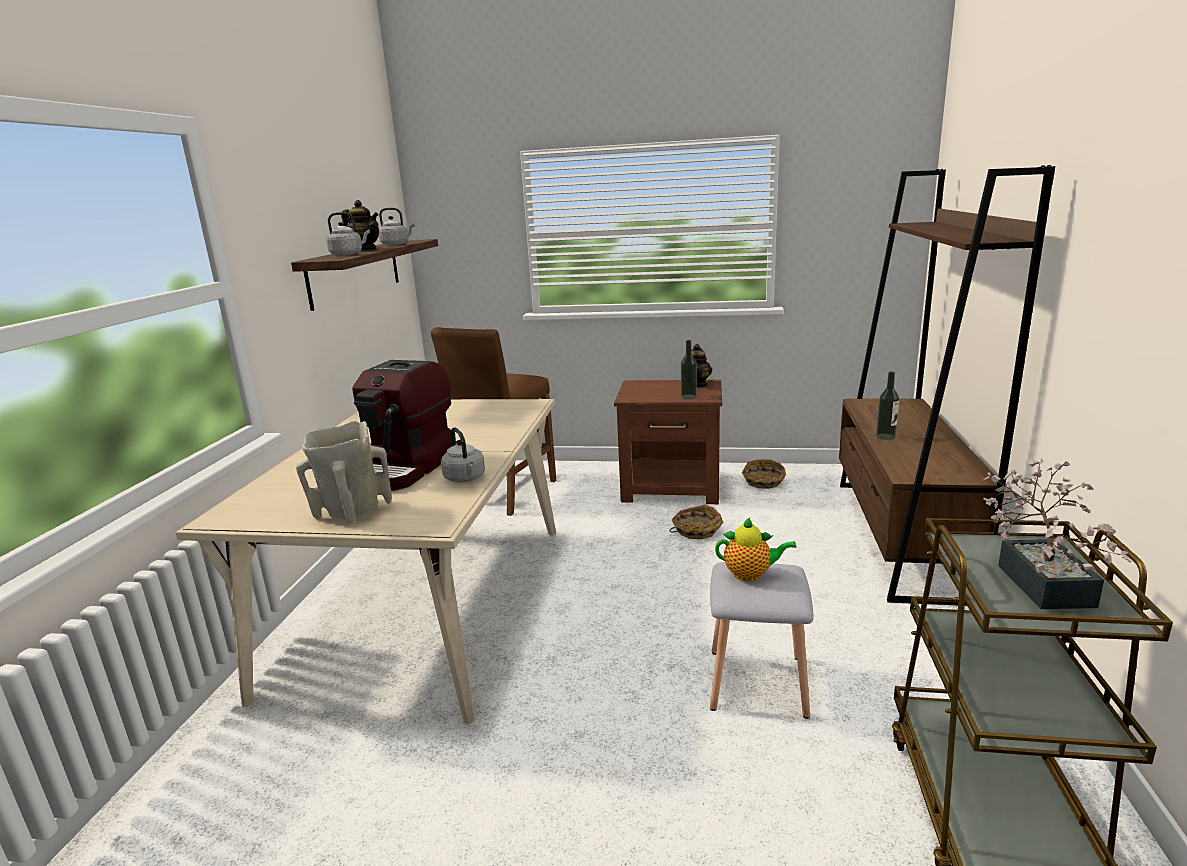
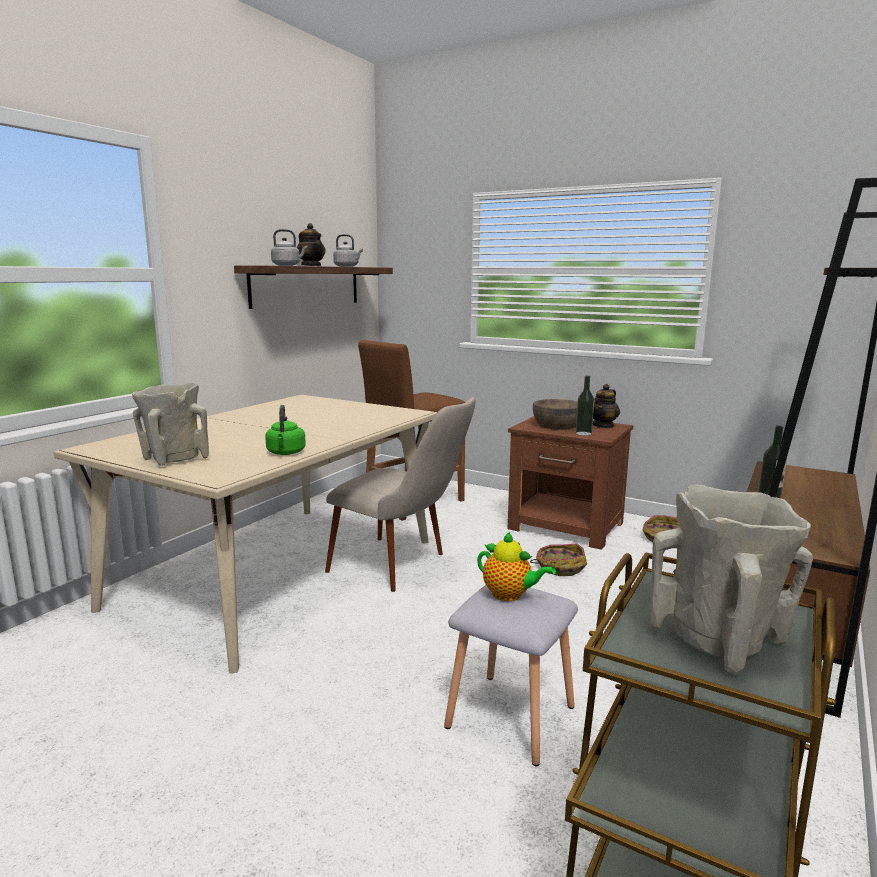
camera: 20 degrees right, 5 degrees down
(406, 468) = (253, 439): coffee machine -> none
(465, 479) = (286, 453): grey kettle -> green kettle
(552, 566) = (403, 567): none -> beige chair
(656, 391) = (557, 425): none -> brown bowl
(1040, 579) = (721, 640): potted plant -> beige vase

